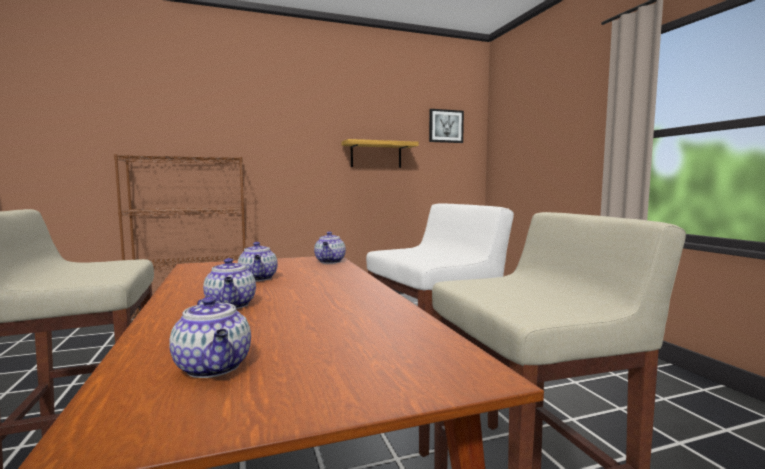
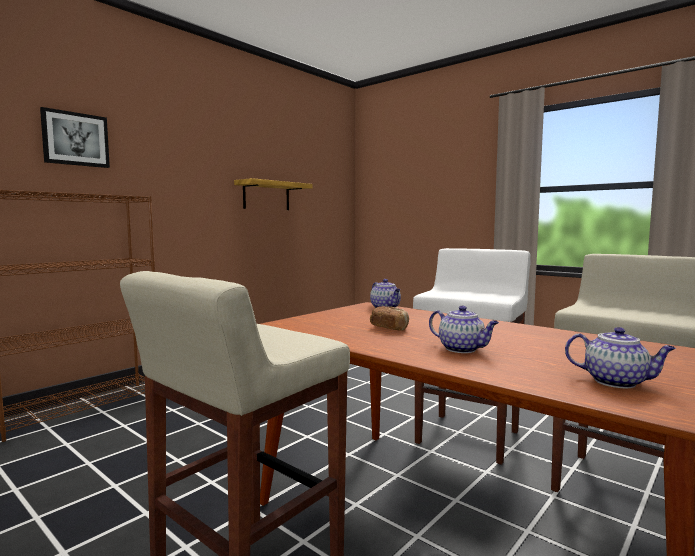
camera: 30 degrees left, 0 degrees up
(258, 278) = (390, 328): teapot -> bread
(445, 126) = (324, 168): picture -> picture (75, 139)

